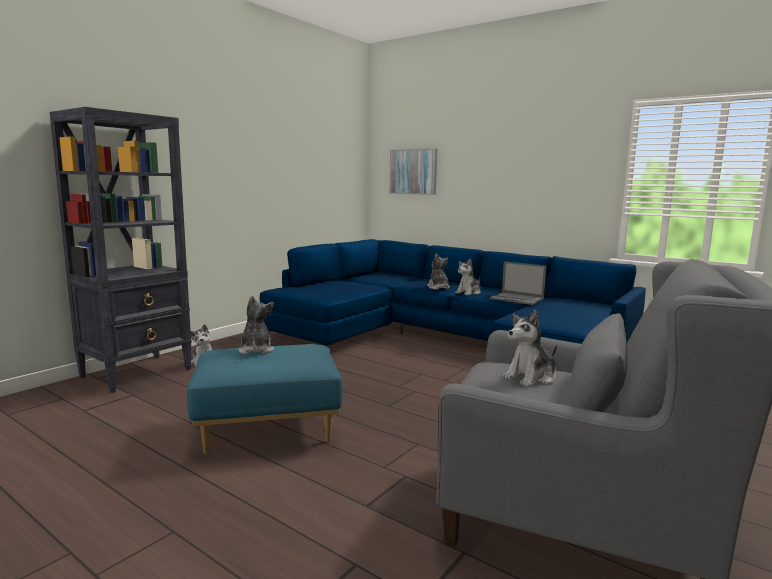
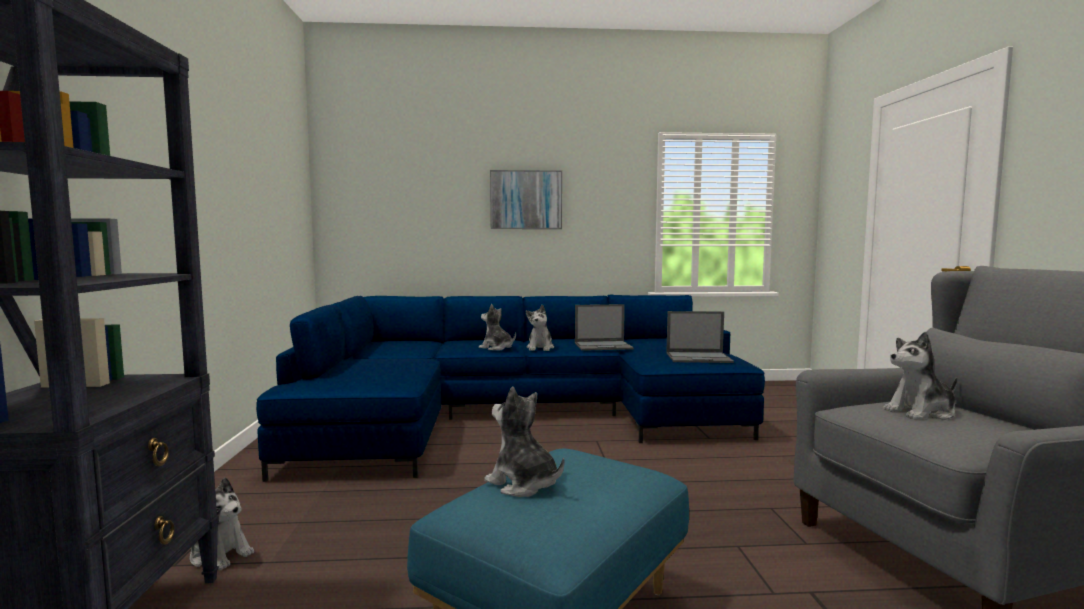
camera: 40 degrees left, 5 degrees down
(413, 171) = (394, 202): picture -> picture (526, 200)
(531, 377) = (921, 412): plush toy -> plush toy turned 60 degrees clockwise
(564, 320) = (699, 358): none -> laptop

